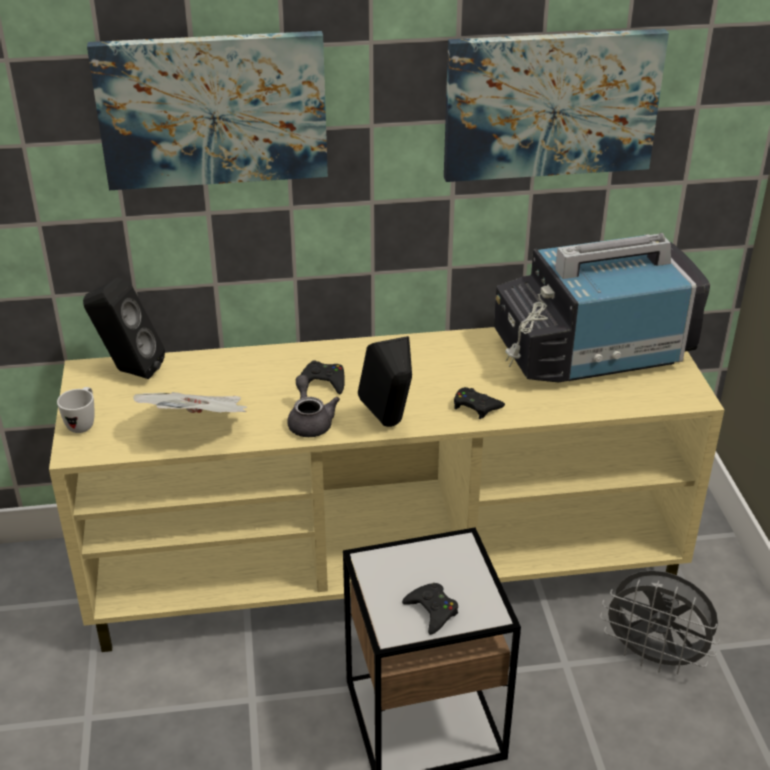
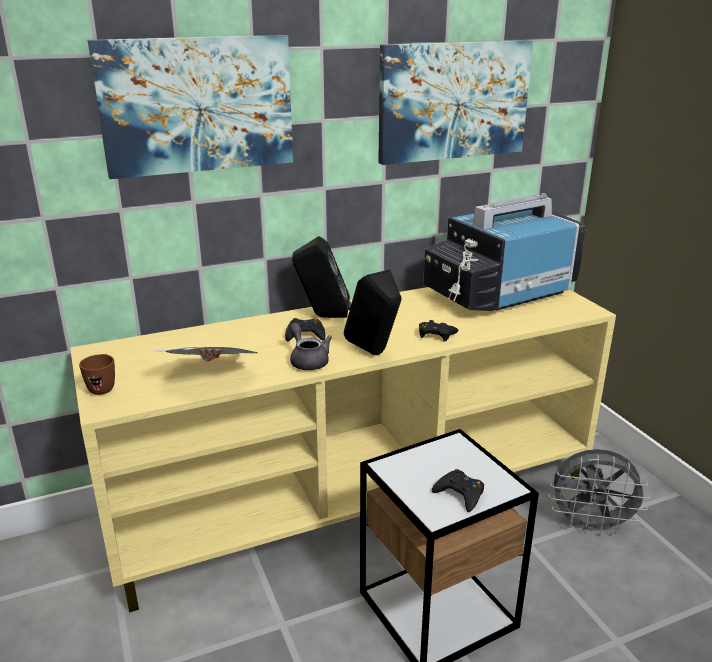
camera: 15 degrees left, 10 degrees down
(83, 423) = (103, 387): white mug -> brown mug
(128, 371) = (132, 347): black speaker -> black speaker (323, 316)

